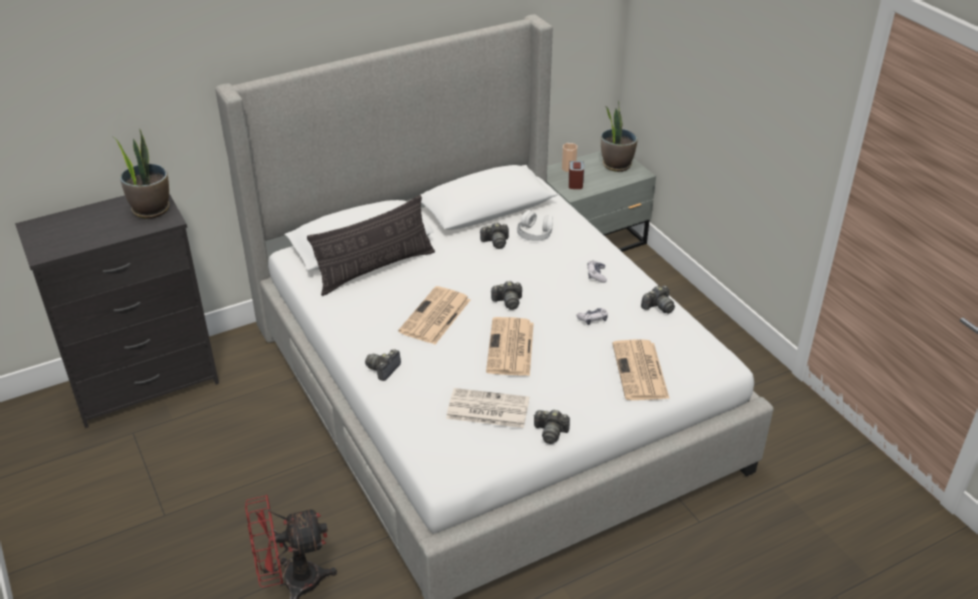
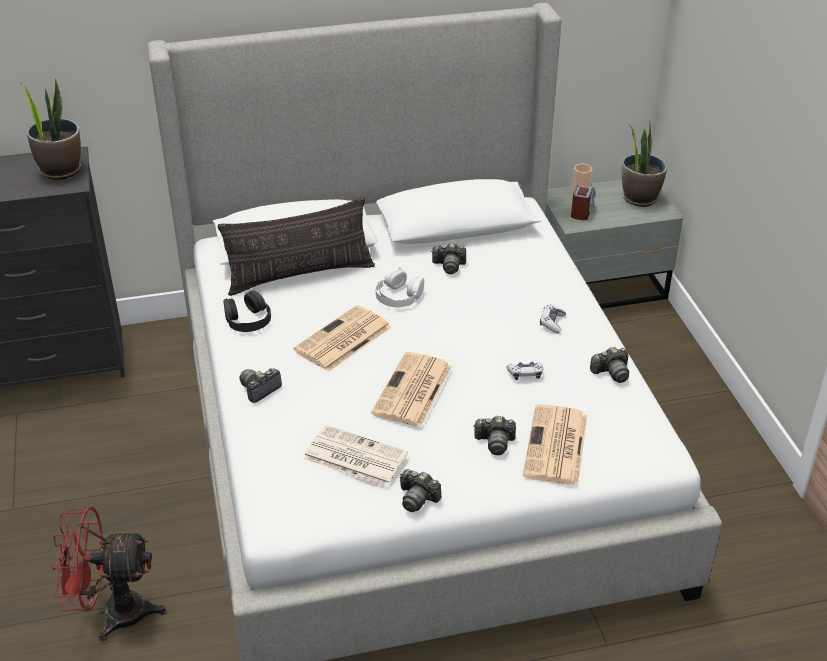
camera: 15 degrees right, 0 degrees up
(347, 313) = (248, 319): none -> black headphones
(508, 302) = (433, 337): camera -> camera (495, 442)
(535, 232) = (500, 261): white headphones -> white headphones (398, 296)

